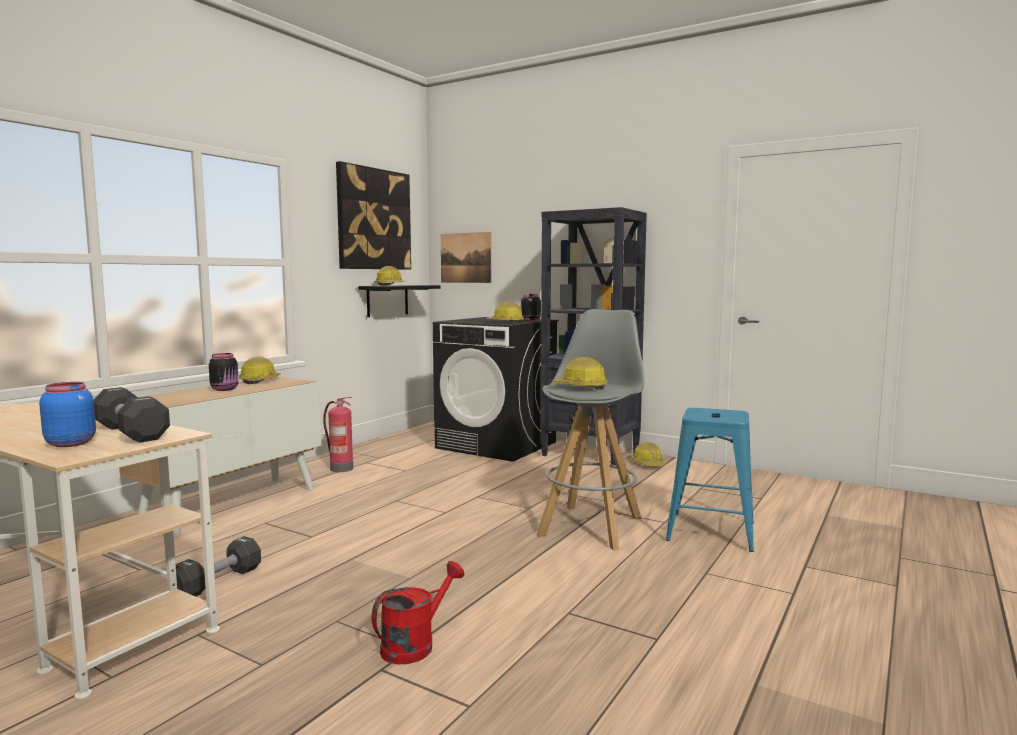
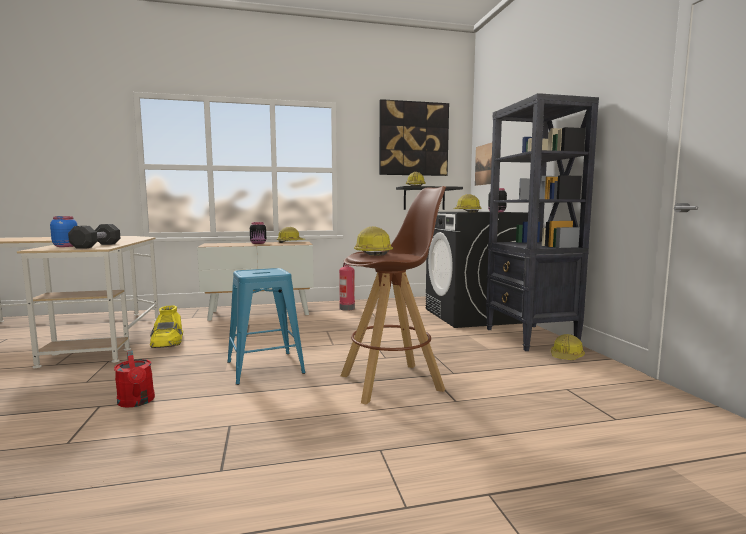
camera: 45 degrees right, 0 degrees up
(217, 582) = (167, 343): black dumbbell -> yellow boot
(415, 644) = (137, 402): red watering can -> red watering can turned 60 degrees clockwise
(591, 526) = (392, 382): grey stool -> brown stool
(711, 531) = (477, 424): blue stool -> blue stool (264, 367)

